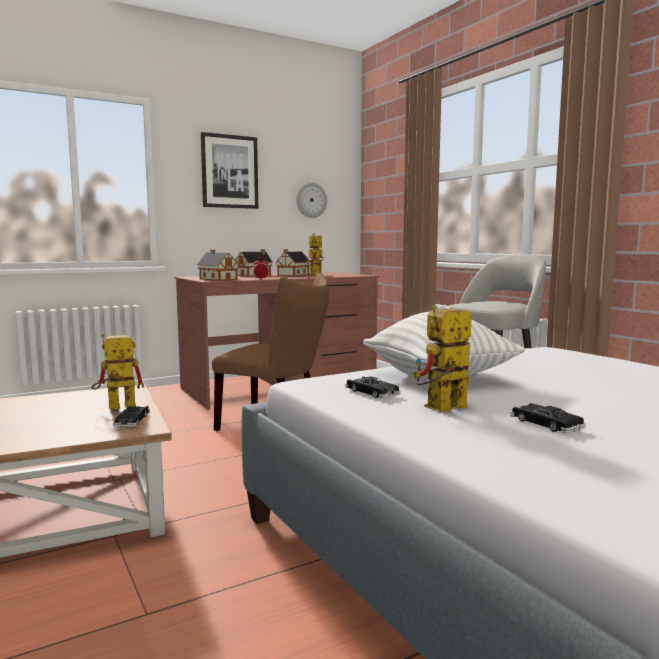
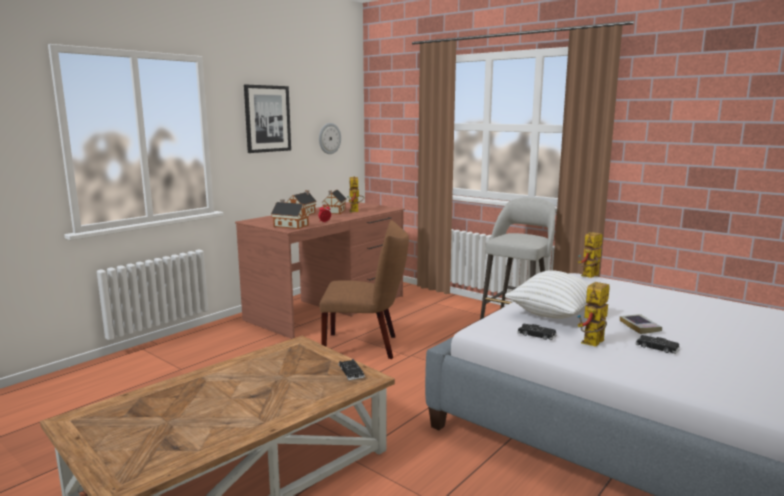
camera: 20 degrees left, 5 degrees up
(115, 407) = (318, 362): toy robot -> toy robot (589, 276)
(555, 399) = (640, 327): none -> book

